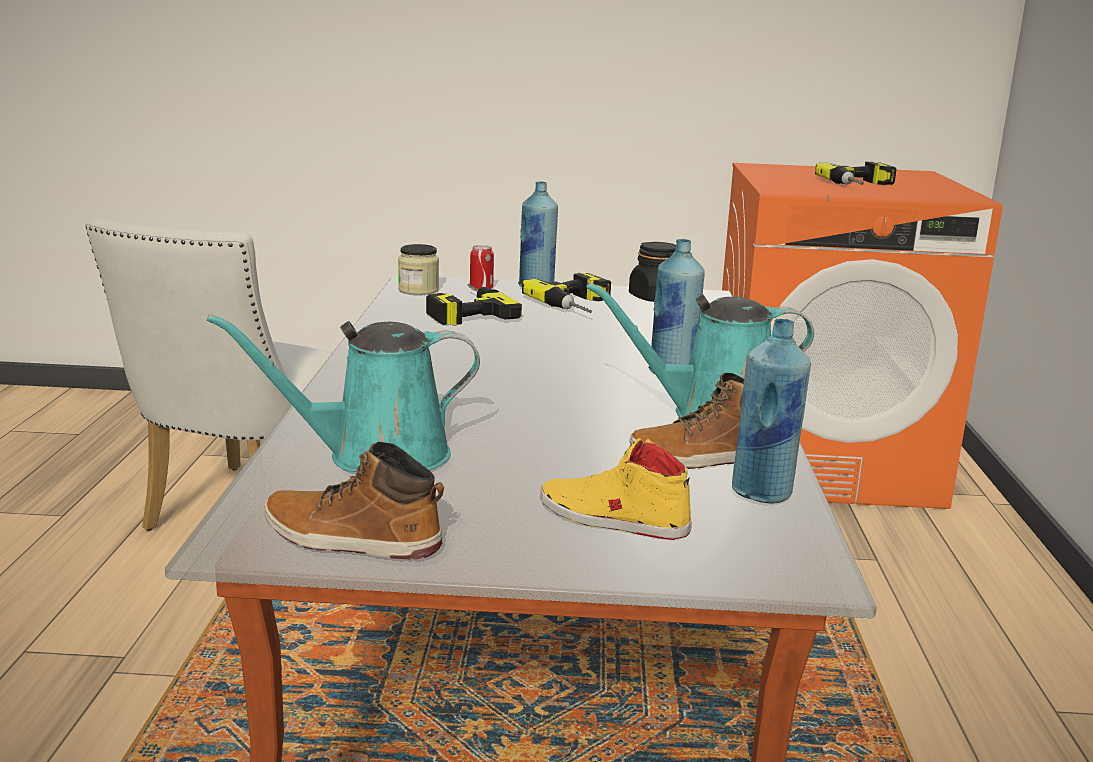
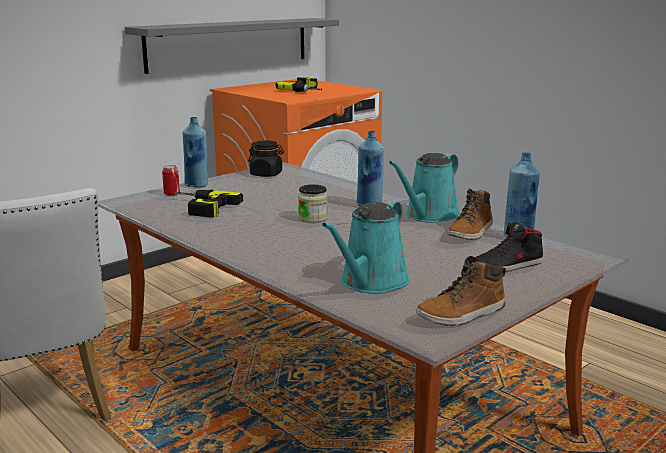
camera: 45 degrees left, 0 degrees up
(418, 290) = (140, 205): jar -> jar (313, 218)
(581, 305) = (244, 188): power drill -> none
(612, 519) = (508, 265): yellow shoe -> black shoe
(786, 93) = (229, 44): none -> grey shelf

